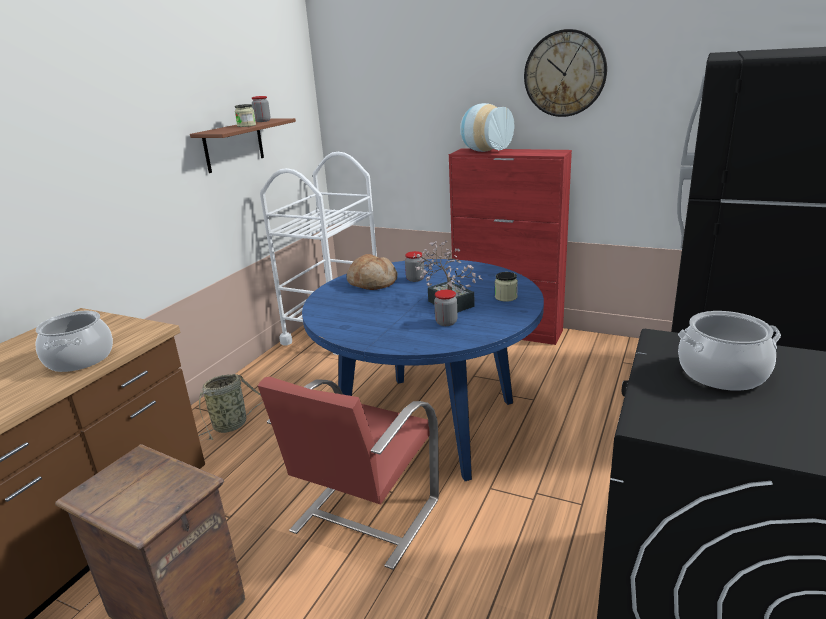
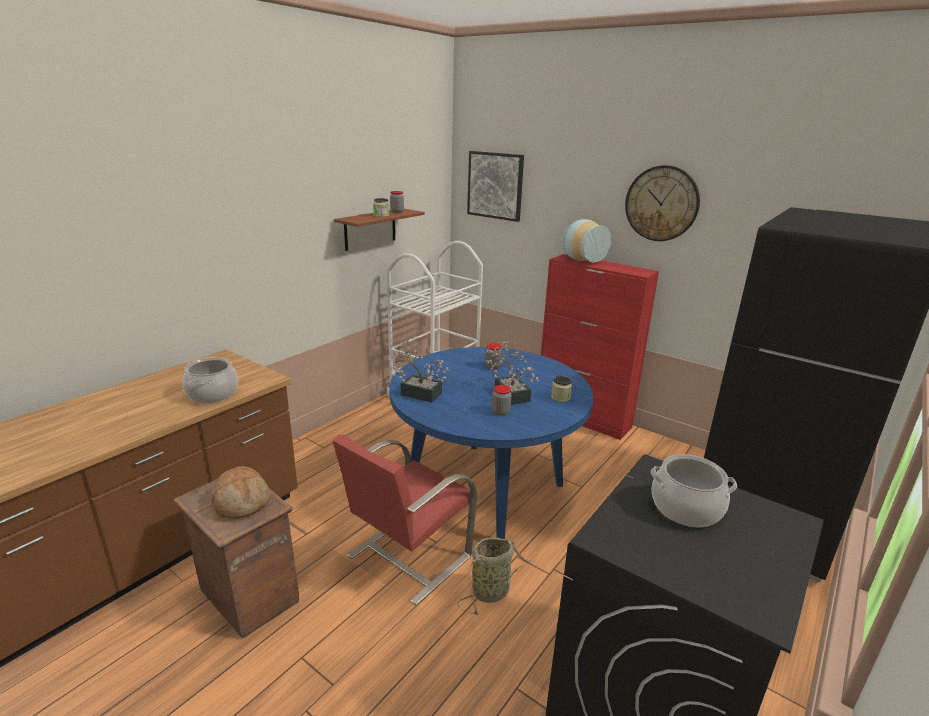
camera: 10 degrees right, 0 degrees up
(232, 424) = (329, 458): basket -> basket (492, 591)
(339, 319) = (417, 392): none -> potted plant
(369, 82) = (495, 185): none -> picture
(372, 282) = (456, 364): bread -> bread (241, 502)

